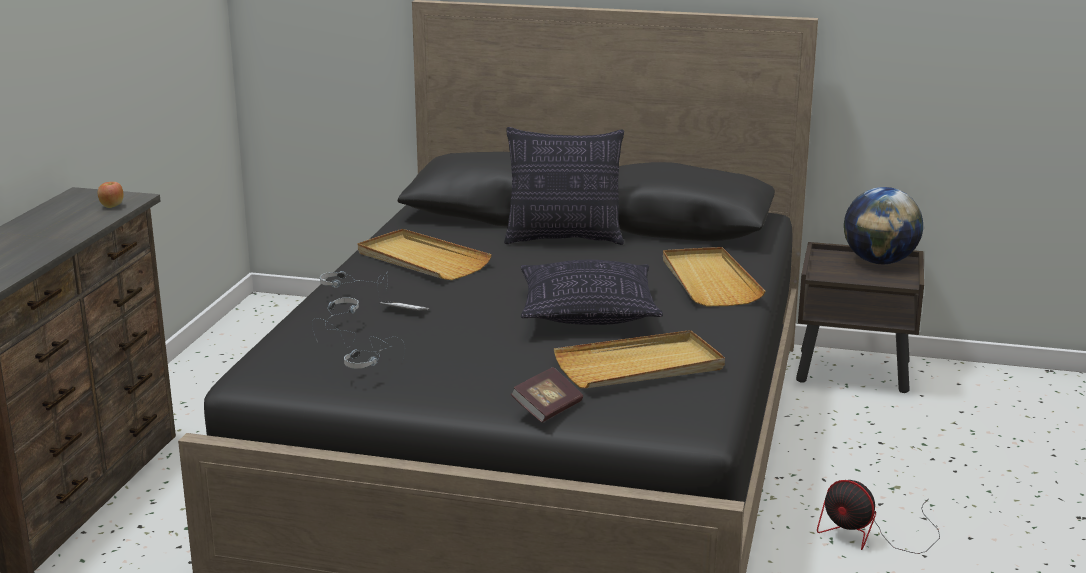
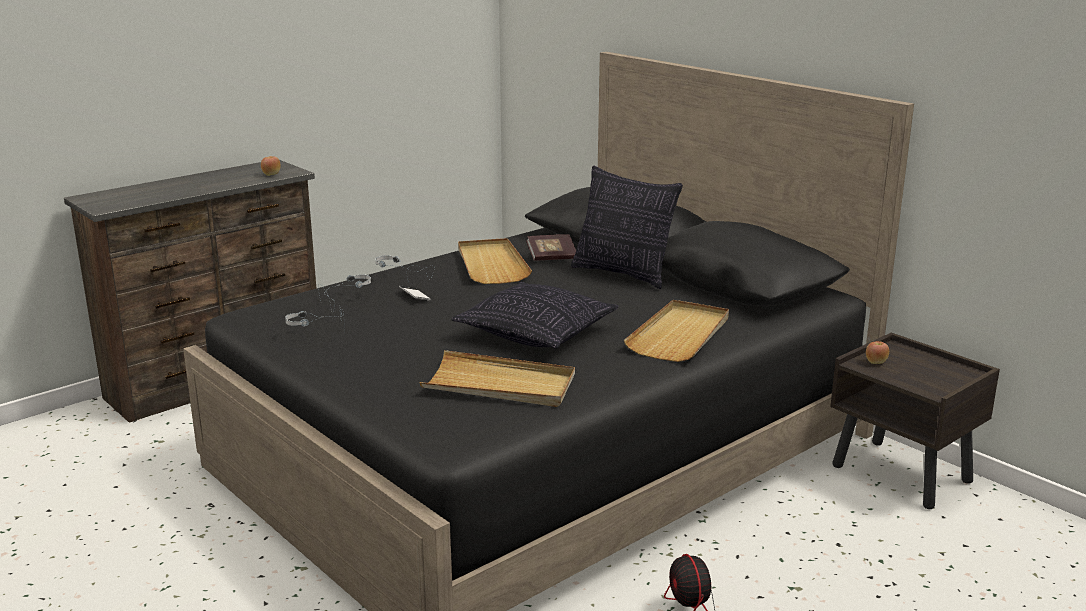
camera: 35 degrees right, 0 degrees up
(547, 409) = (377, 394): book -> book (551, 257)
(829, 270) = (876, 362): none -> apple
(879, 261) = (942, 367): globe -> none

